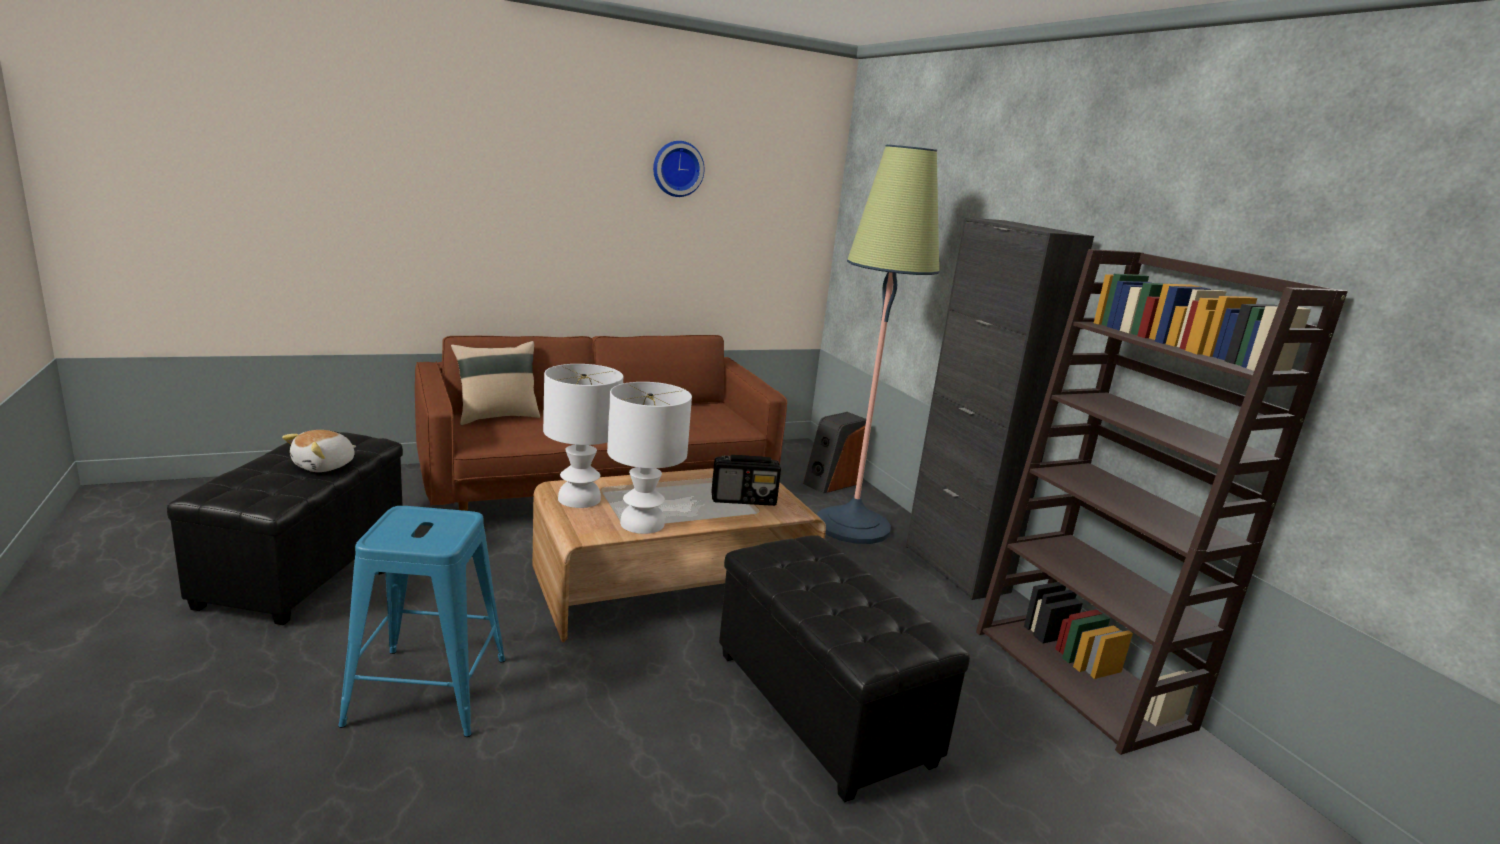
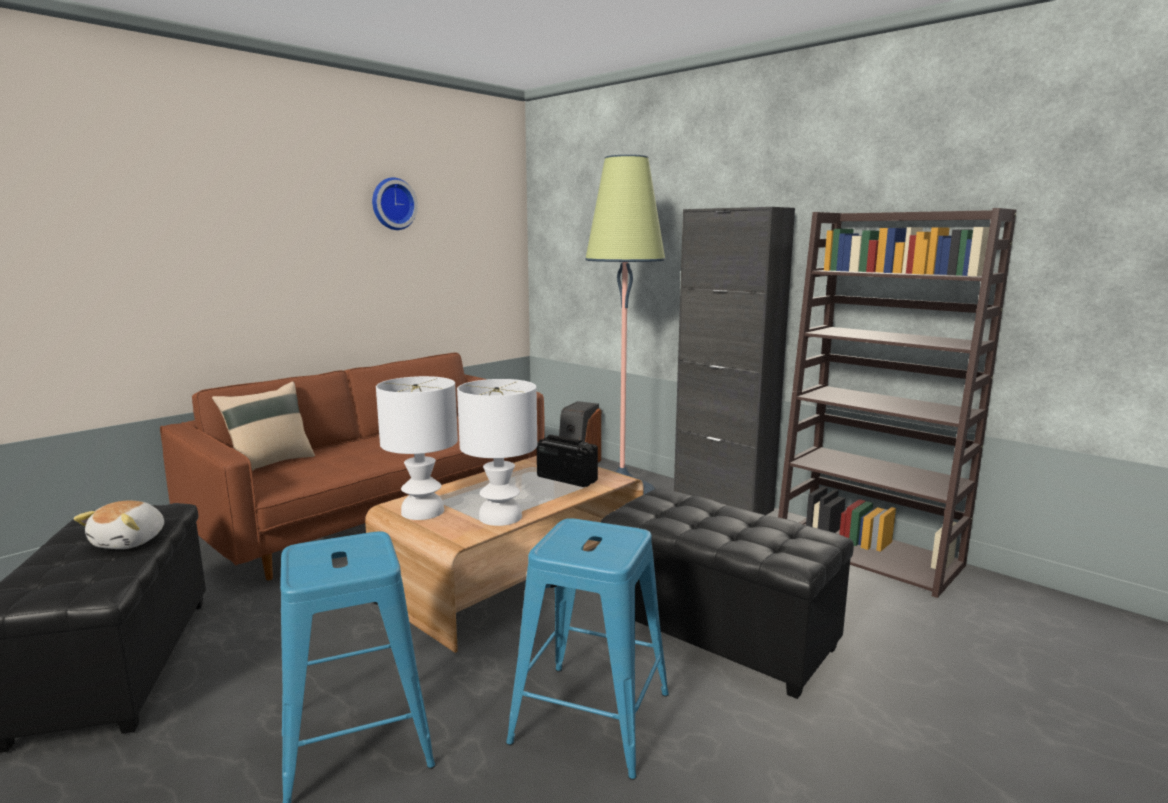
camera: 20 degrees left, 5 degrees down
(631, 745) = (591, 718): none -> blue stool
(744, 500) = (566, 479): radio -> radio turned 120 degrees counterclockwise

